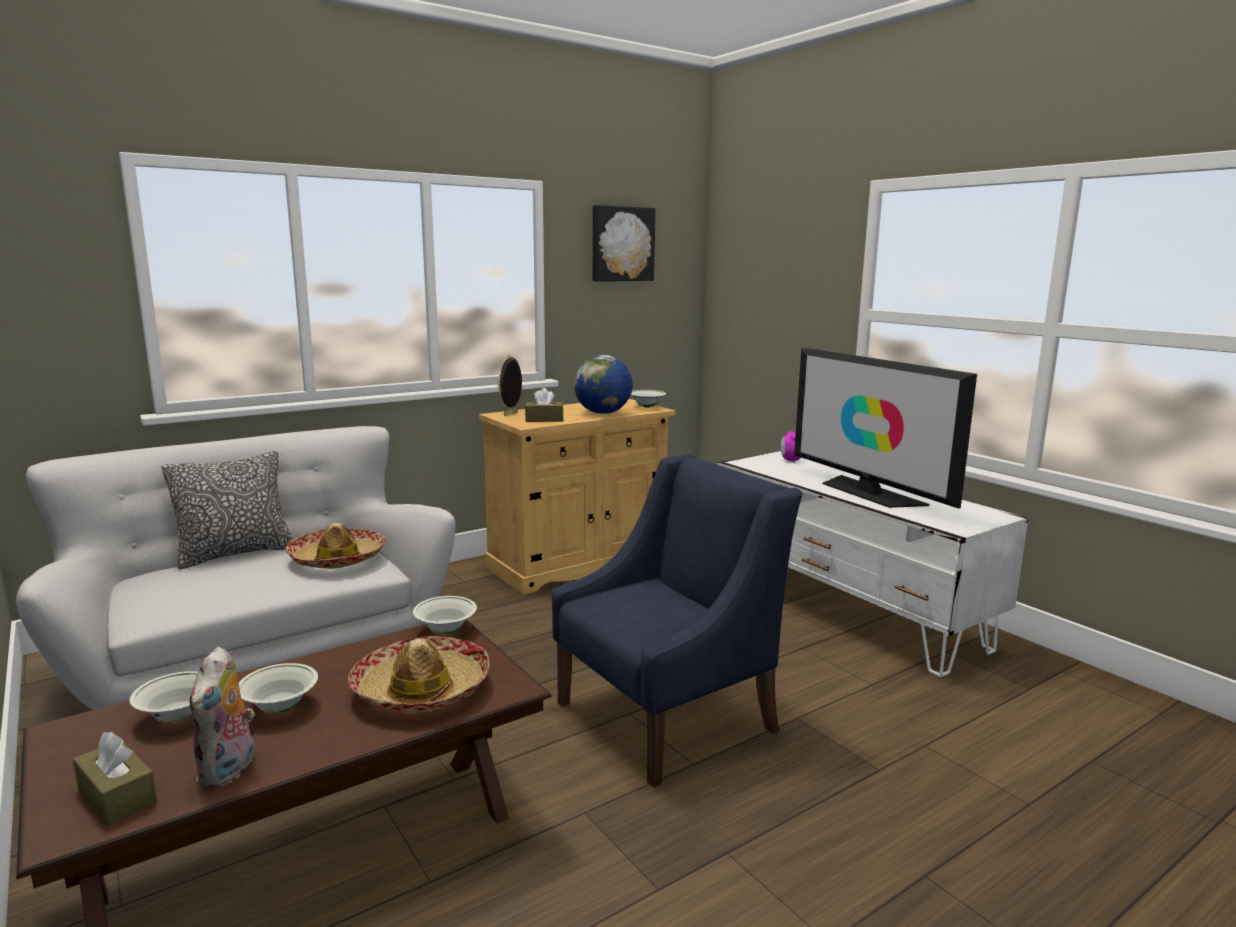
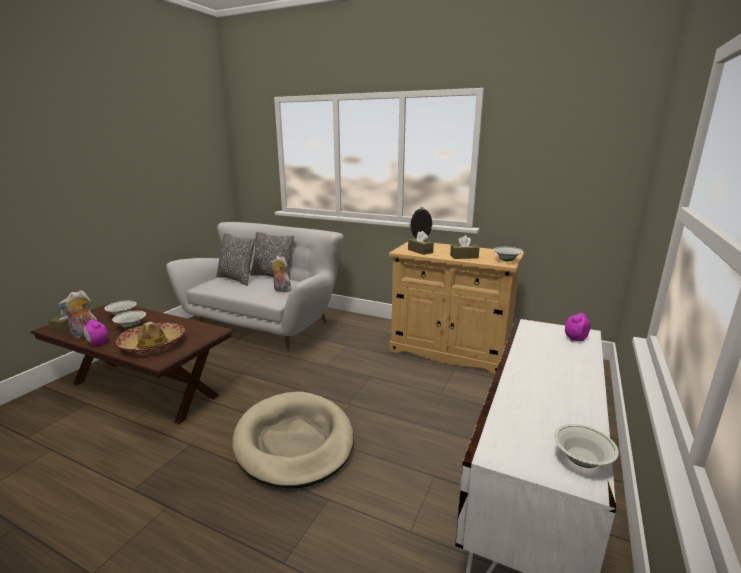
camera: 60 degrees right, 5 degrees up
(184, 582) = (237, 279): none -> pillow
(315, 752) = (97, 343): none -> alarm clock
(338, 558) = (281, 290): hat -> plush toy
(446, 631) = (212, 331): white bowl -> white bowl (581, 461)
(603, 413) = (464, 256): globe -> brown tissue box
(621, 244) = (552, 132): picture -> none
(668, 716) = (294, 442): blue armchair -> beige dog bed
(868, 493) = (538, 388): television -> none

